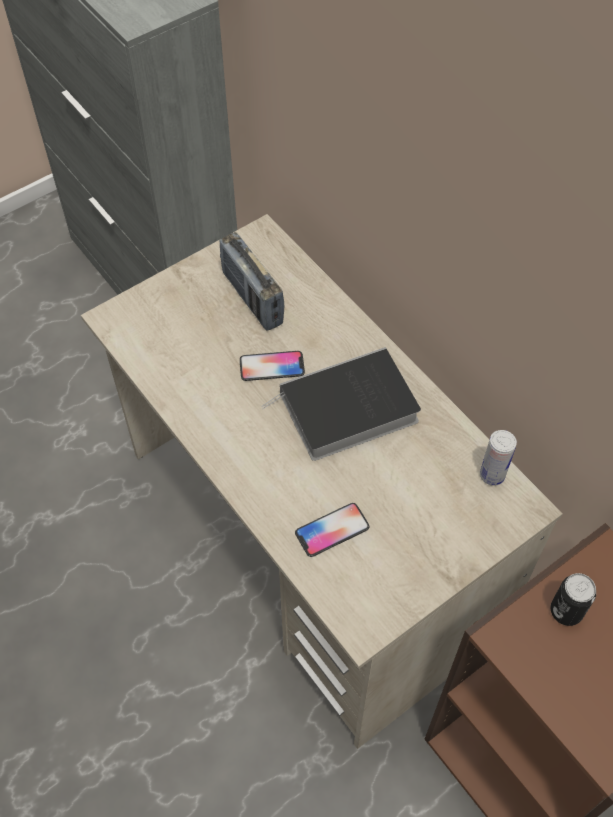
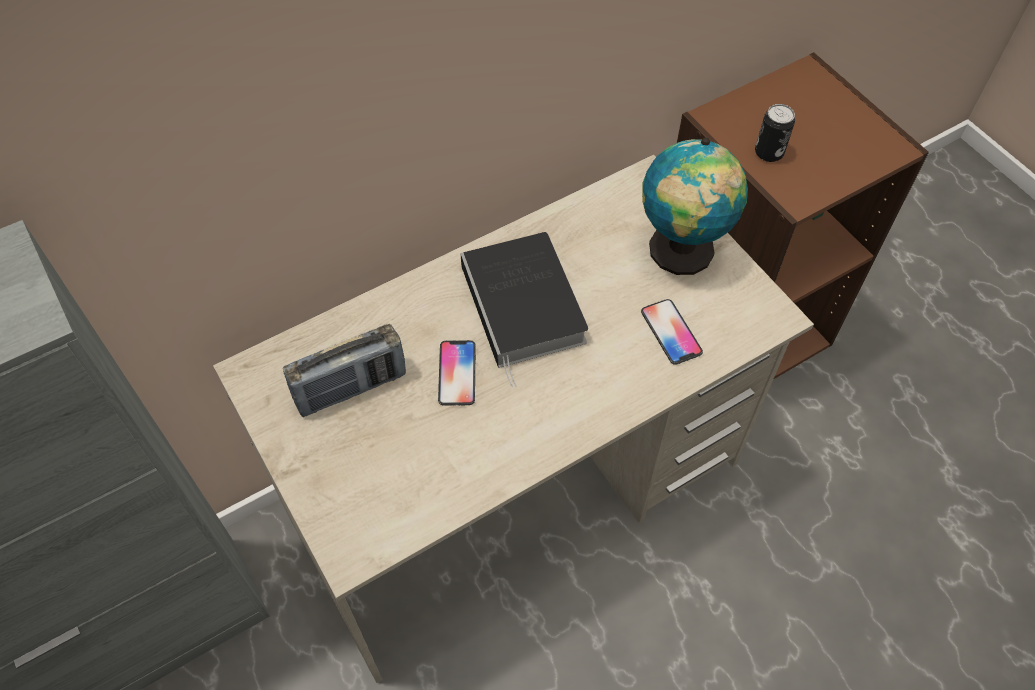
camera: 85 degrees left, 0 degrees up
(430, 539) = (681, 253): none -> globe
(492, 475) = (612, 197): can -> none

